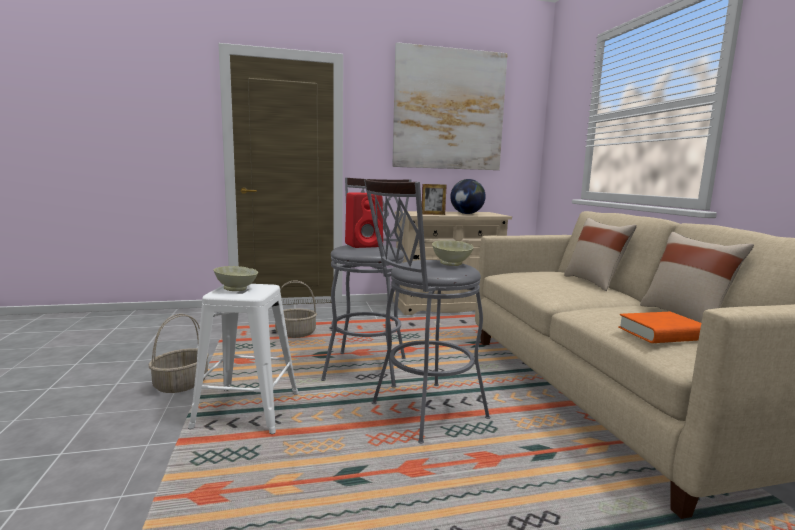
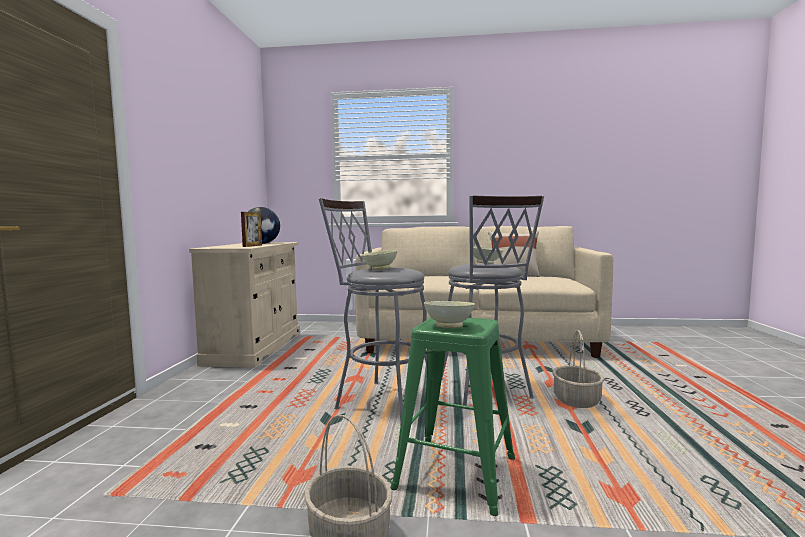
camera: 70 degrees left, 5 degrees down
(247, 409) = (454, 473): white stool -> green stool
(296, 333) = (234, 431): basket -> basket (576, 400)
(364, 245) = (379, 269): red speaker -> beige bowl
(449, 110) = (214, 130): picture -> none
(594, 282) = (434, 275): beige pillow -> none
(661, 334) = (548, 280): orange book -> none

